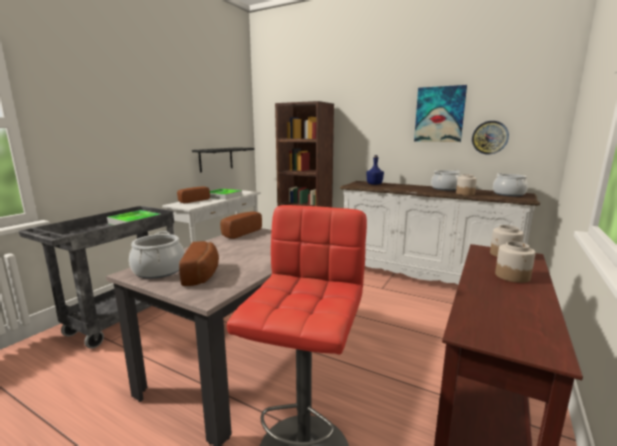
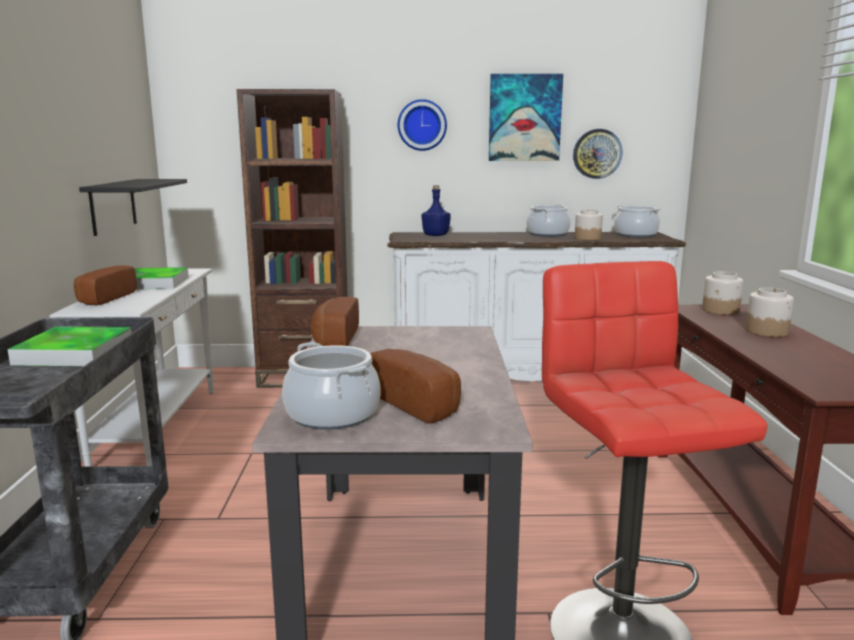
camera: 30 degrees left, 0 degrees up
(376, 120) = (422, 125): none -> wall clock

